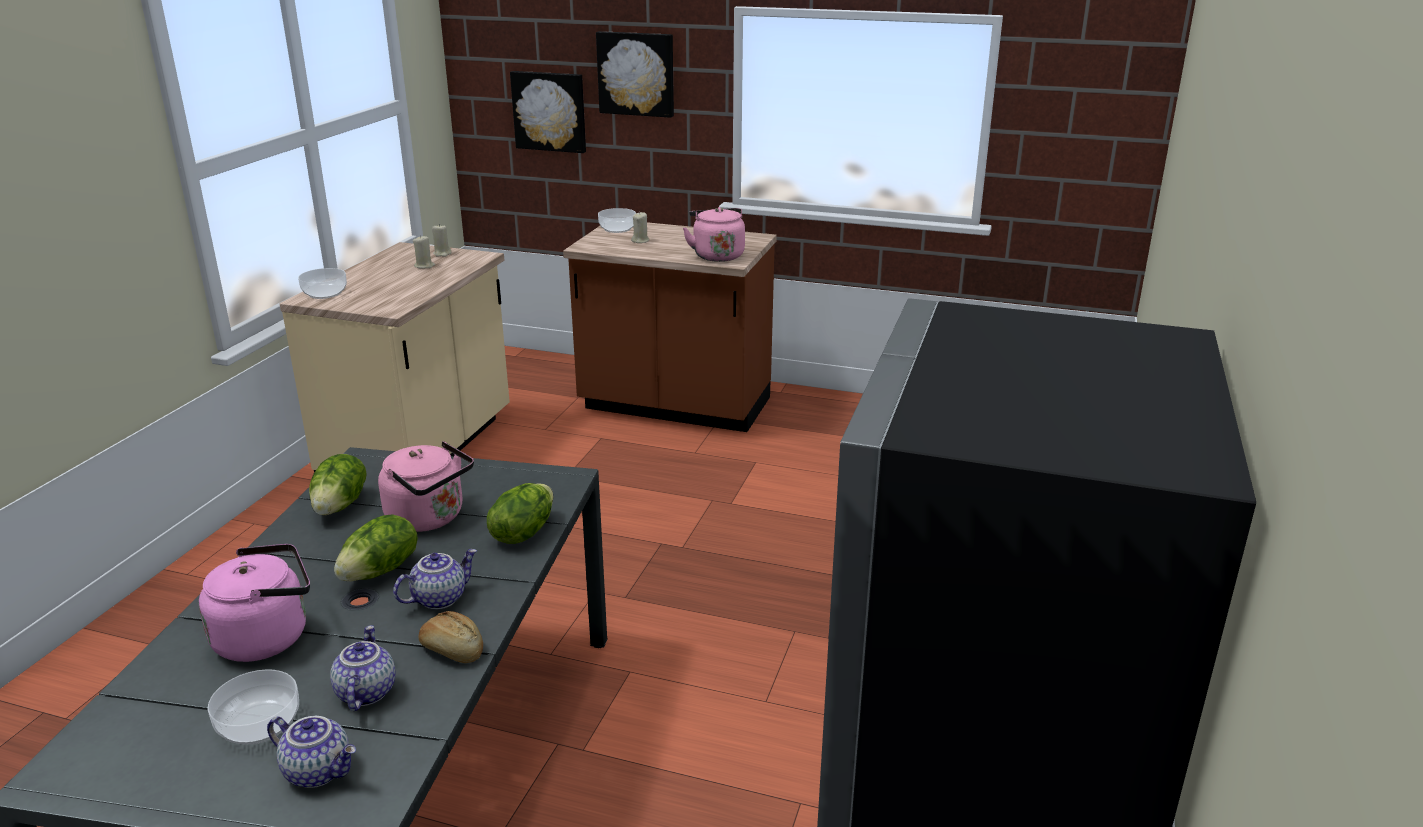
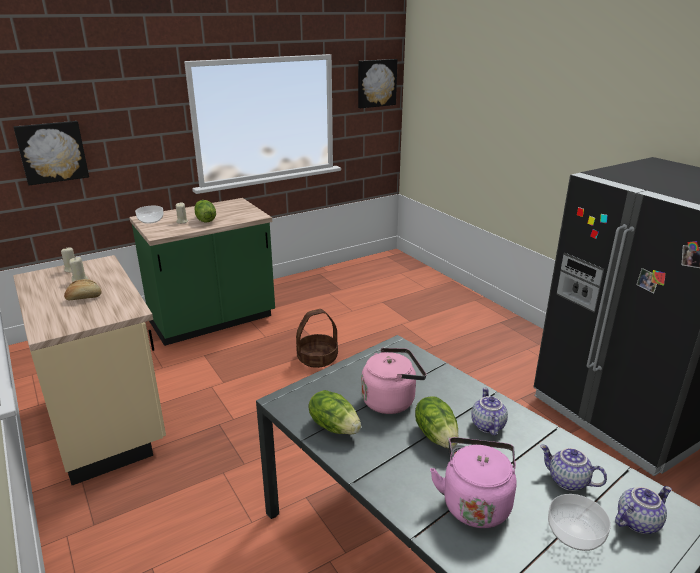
camera: 50 degrees left, 0 degrees up
(325, 293) = (51, 323): bowl -> none
(452, 650) = (545, 438): bread -> bread (84, 297)
(522, 532) = (442, 377): lettuce -> lettuce (205, 220)
(636, 73) = (120, 114): picture -> picture (376, 83)
(674, 407) = (213, 321): brown counter -> green counter
(701, 508) = (317, 358): none -> basket
(717, 255) = (242, 215): pink kettle -> none

